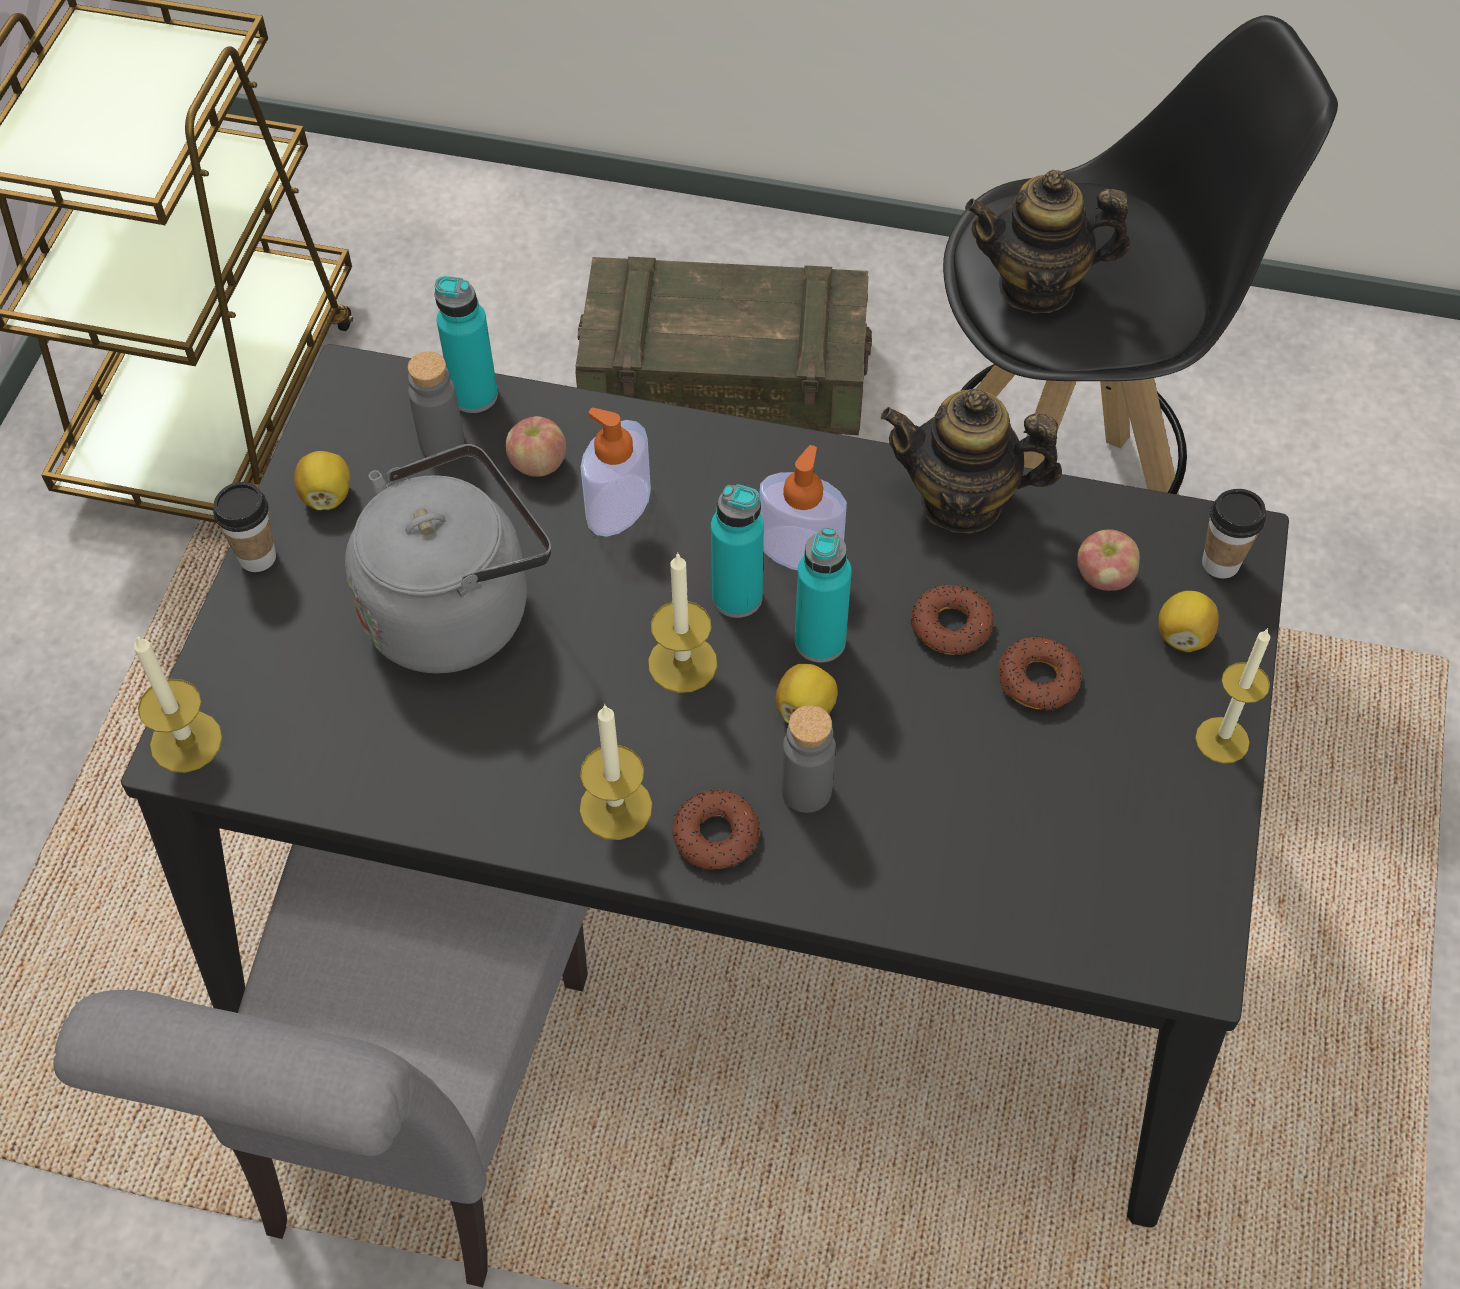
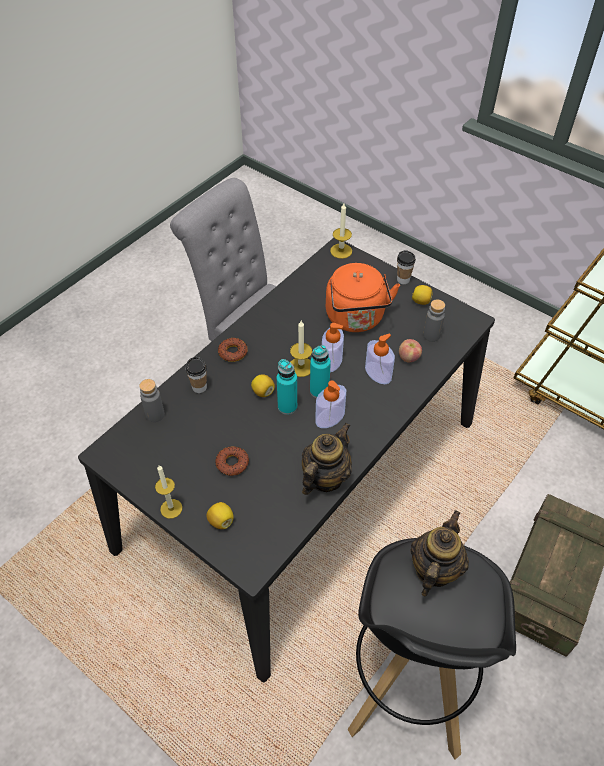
camera: 115 degrees right, 5 degrees down
(456, 608) = (356, 319): grey kettle -> orange kettle
(474, 395) = (450, 350): turquoise bottle -> none
(616, 807) = (258, 333): candle -> none
(626, 609) = (331, 360): none -> soap dispenser
(806, 791) = (233, 380): grey bottle -> grey bottle (155, 414)
(950, 626) = (271, 447): donut -> none
(1104, 578) = (262, 508): apple -> none
(1220, 563) = (244, 554): cup -> cup (199, 387)

